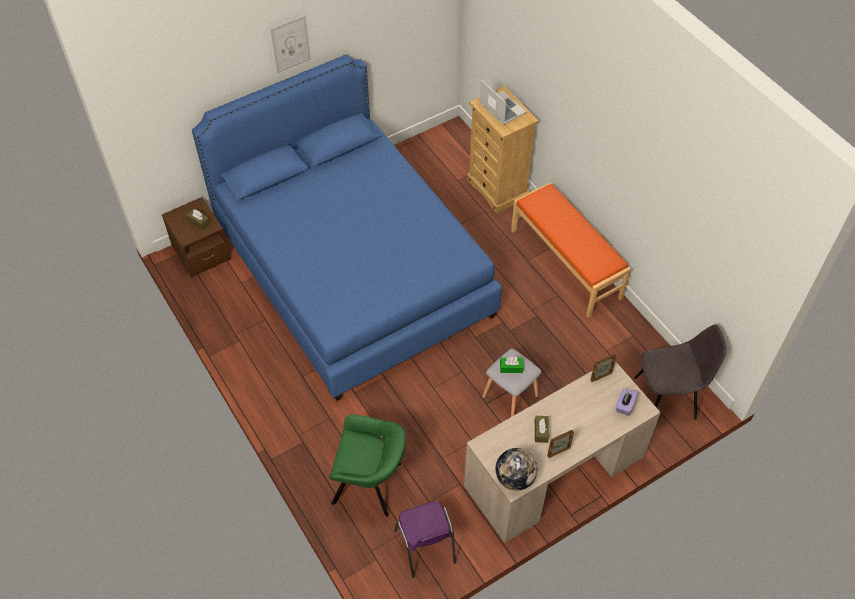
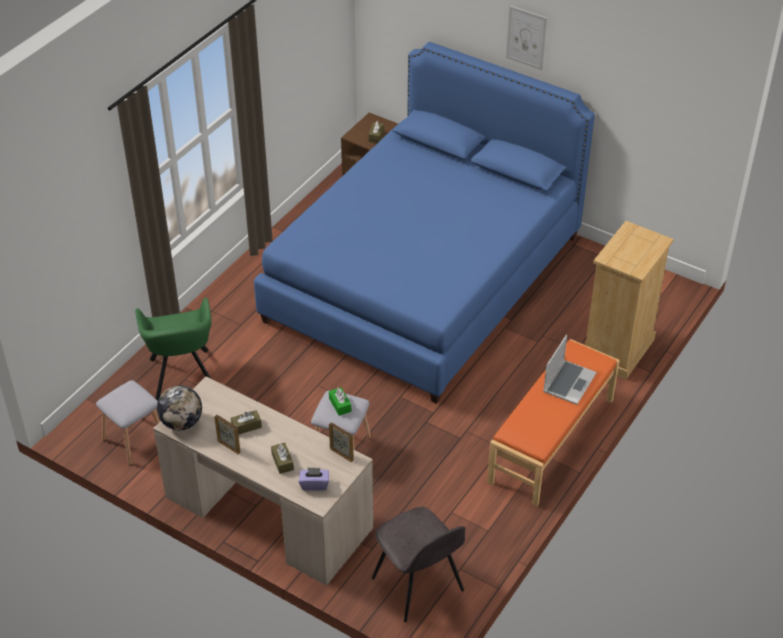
camera: 65 degrees right, 10 degrees down
(425, 548) = (133, 440): purple chair -> grey stool
(501, 108) = (635, 246): laptop -> laptop (568, 382)
(591, 419) = (282, 462): none -> brown tissue box

